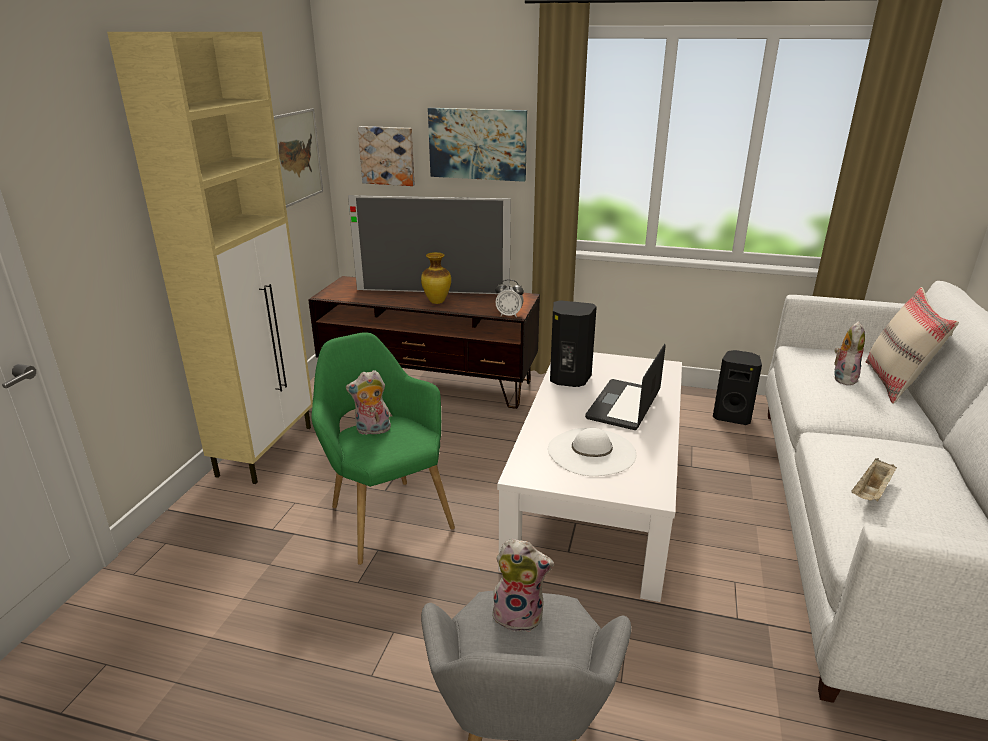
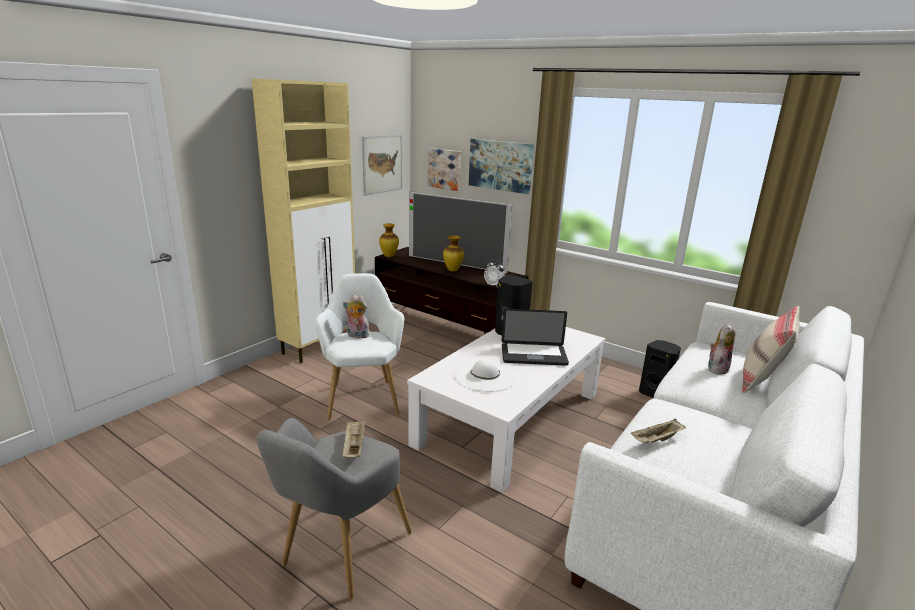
camera: 20 degrees right, 5 degrees down
(330, 295) = (389, 256): none -> vase
(385, 514) = (363, 396): green armchair -> white armchair
(519, 615) = (354, 446): plush toy -> beige tray
(623, 405) = (533, 355): laptop -> laptop turned 135 degrees counterclockwise

